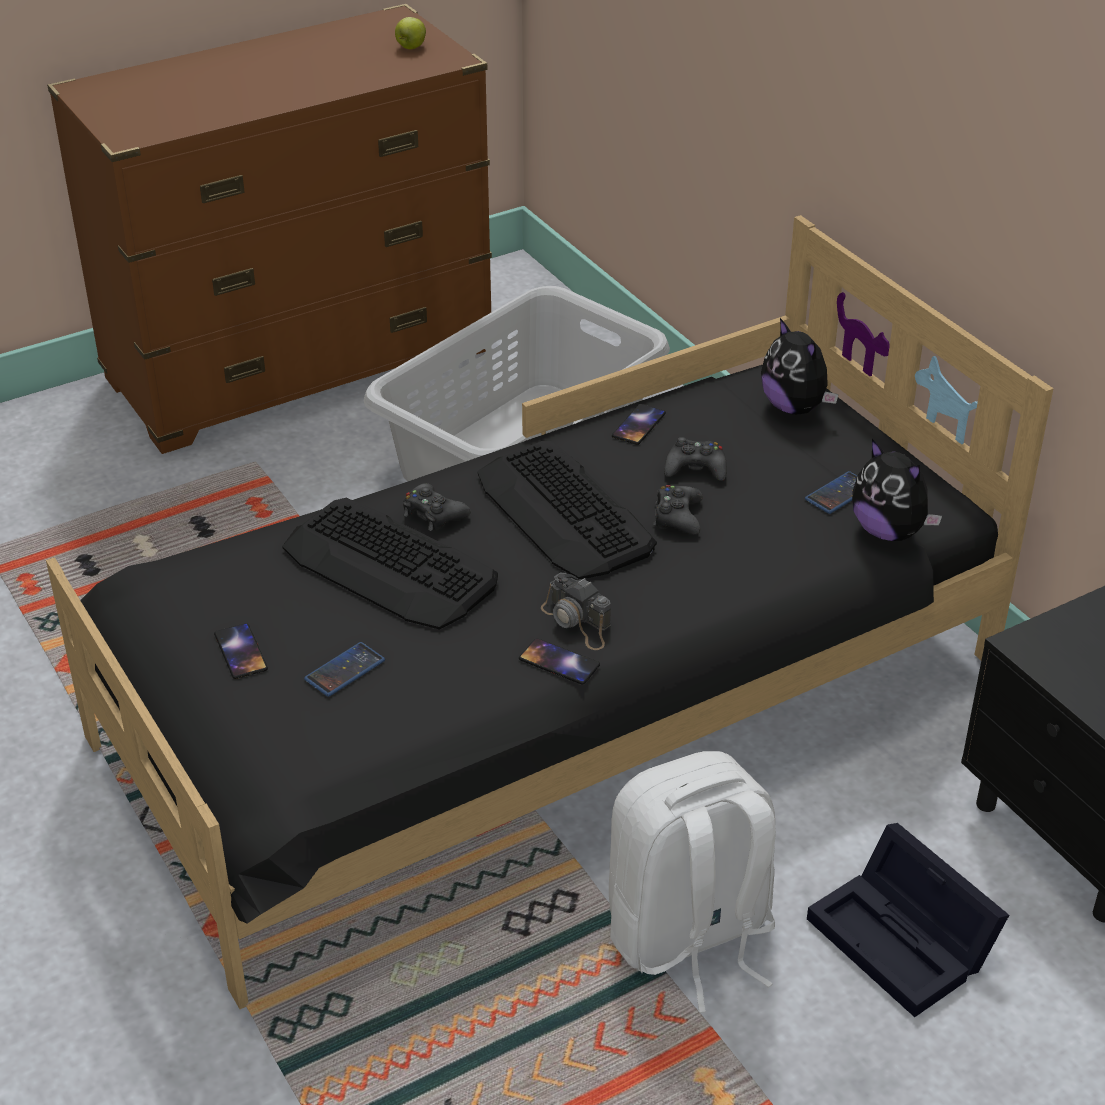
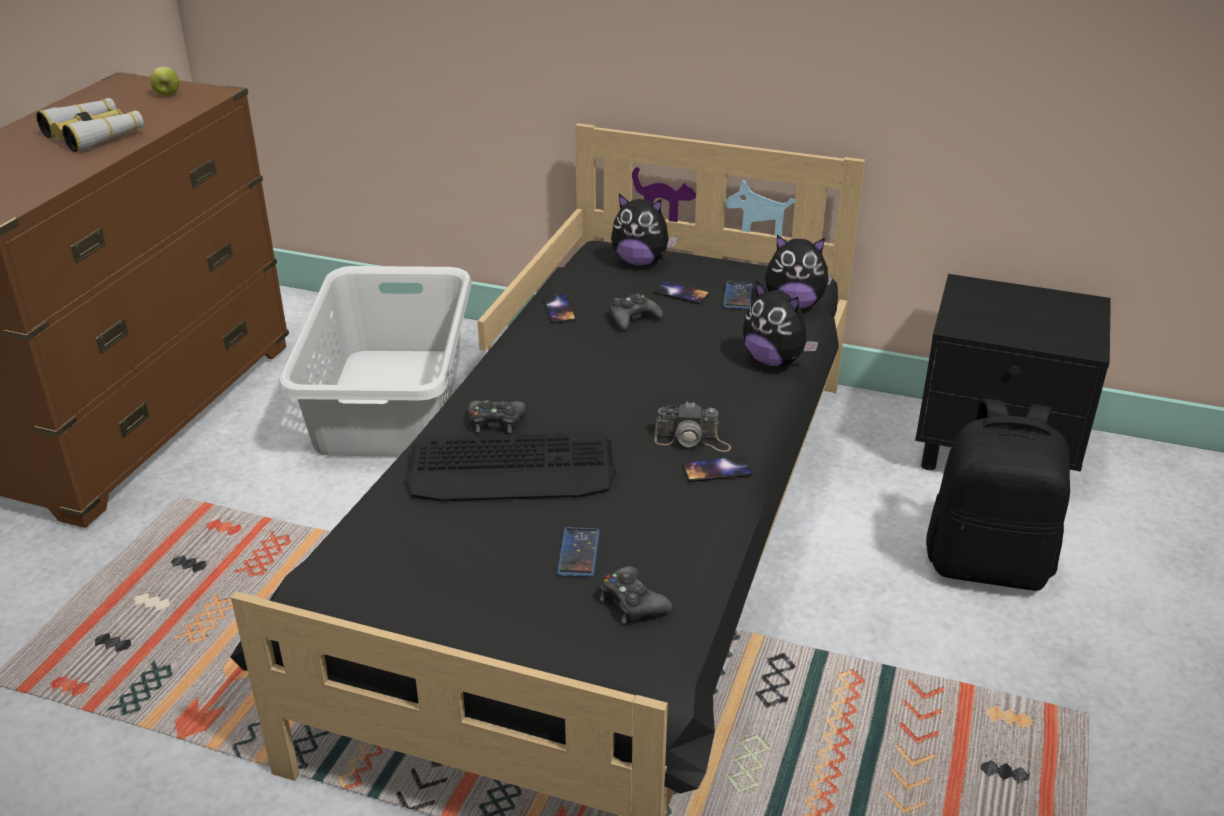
camera: 40 degrees left, 5 degrees down
(241, 651) = (479, 583): phone -> phone (681, 293)
(297, 76) = (94, 135): none -> binoculars
(564, 512) = (586, 380): keyboard -> none
(677, 517) = (663, 350): black game controller -> black game controller (632, 603)
(690, 938) = (879, 637): white backpack -> none
(774, 583) = (774, 361): none -> plush toy
(906, 941) = (988, 564): black storage box -> black backpack

